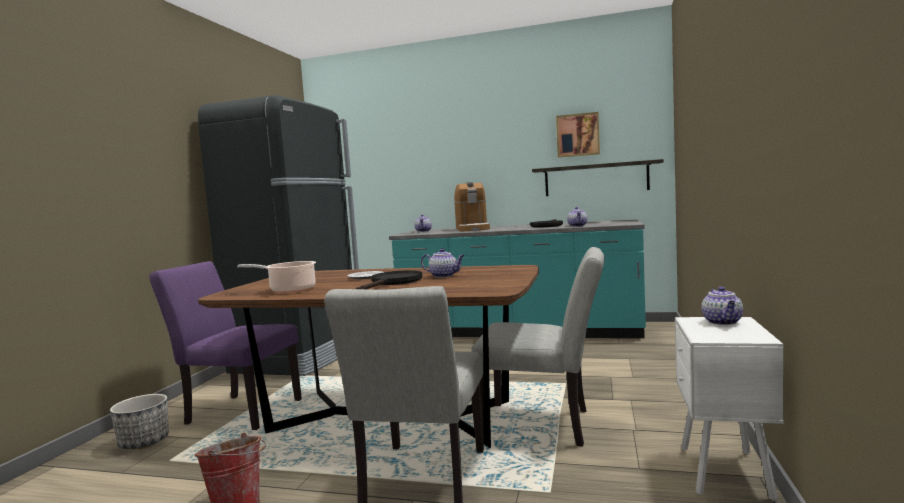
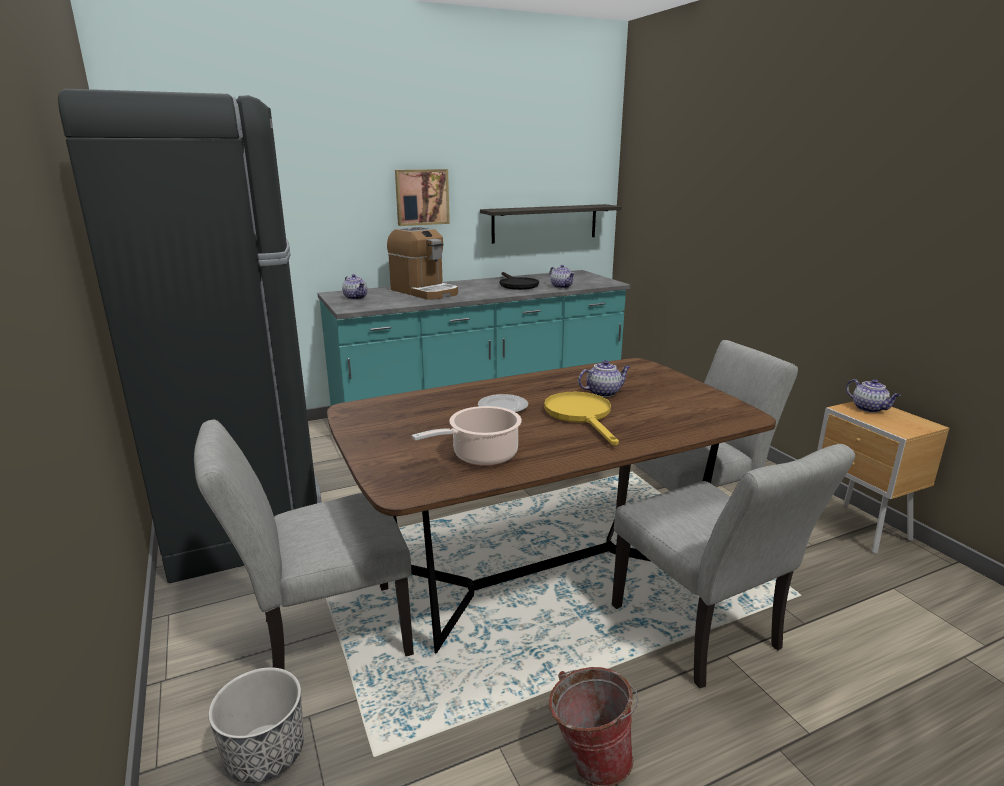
camera: 40 degrees left, 15 degrees up
(237, 411) = (322, 639): purple chair -> grey chair
(393, 282) = (581, 415): black frying pan -> yellow frying pan
(577, 135) = (529, 168): picture -> picture (421, 197)
(723, 474) = (860, 529): white nightstand -> brown nightstand

